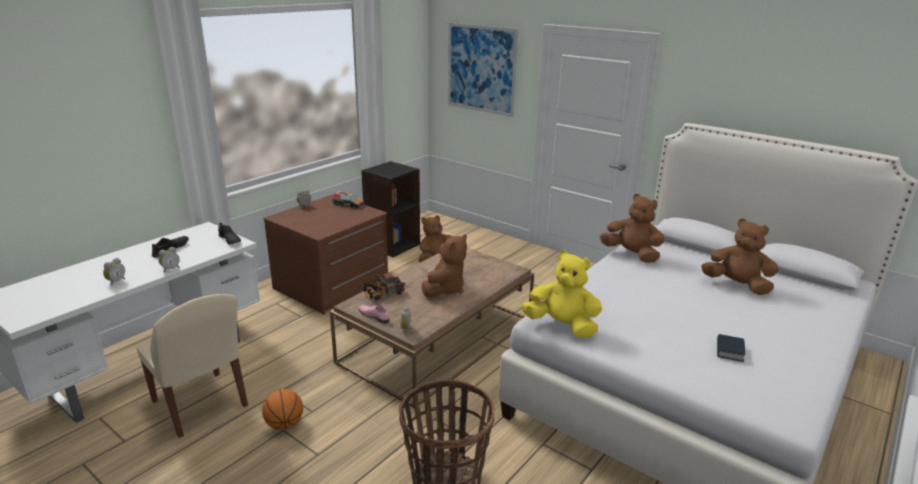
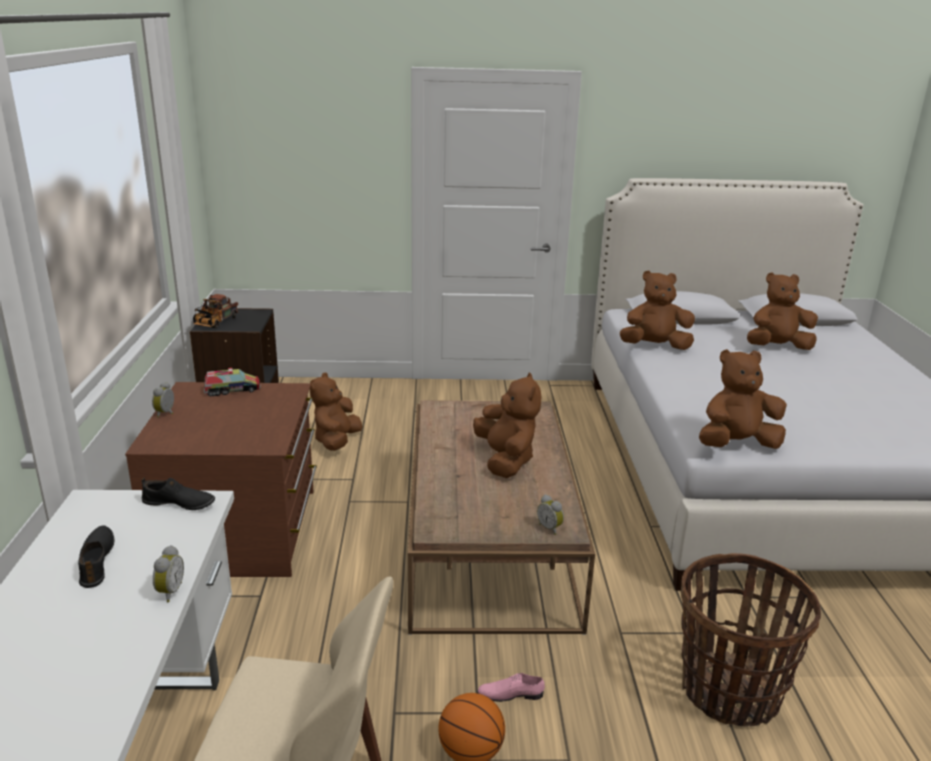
camera: 40 degrees left, 0 degrees up
(115, 281) = (103, 662): alarm clock -> none
(374, 315) = (485, 530): pink shoe -> pink shoe (510, 693)
(381, 295) = (447, 500): toy truck -> toy truck (214, 323)
(481, 69) = (307, 141): picture -> none
(562, 326) = (736, 445): yellow plush toy -> brown plush toy
(729, 351) = (877, 410): book -> none

